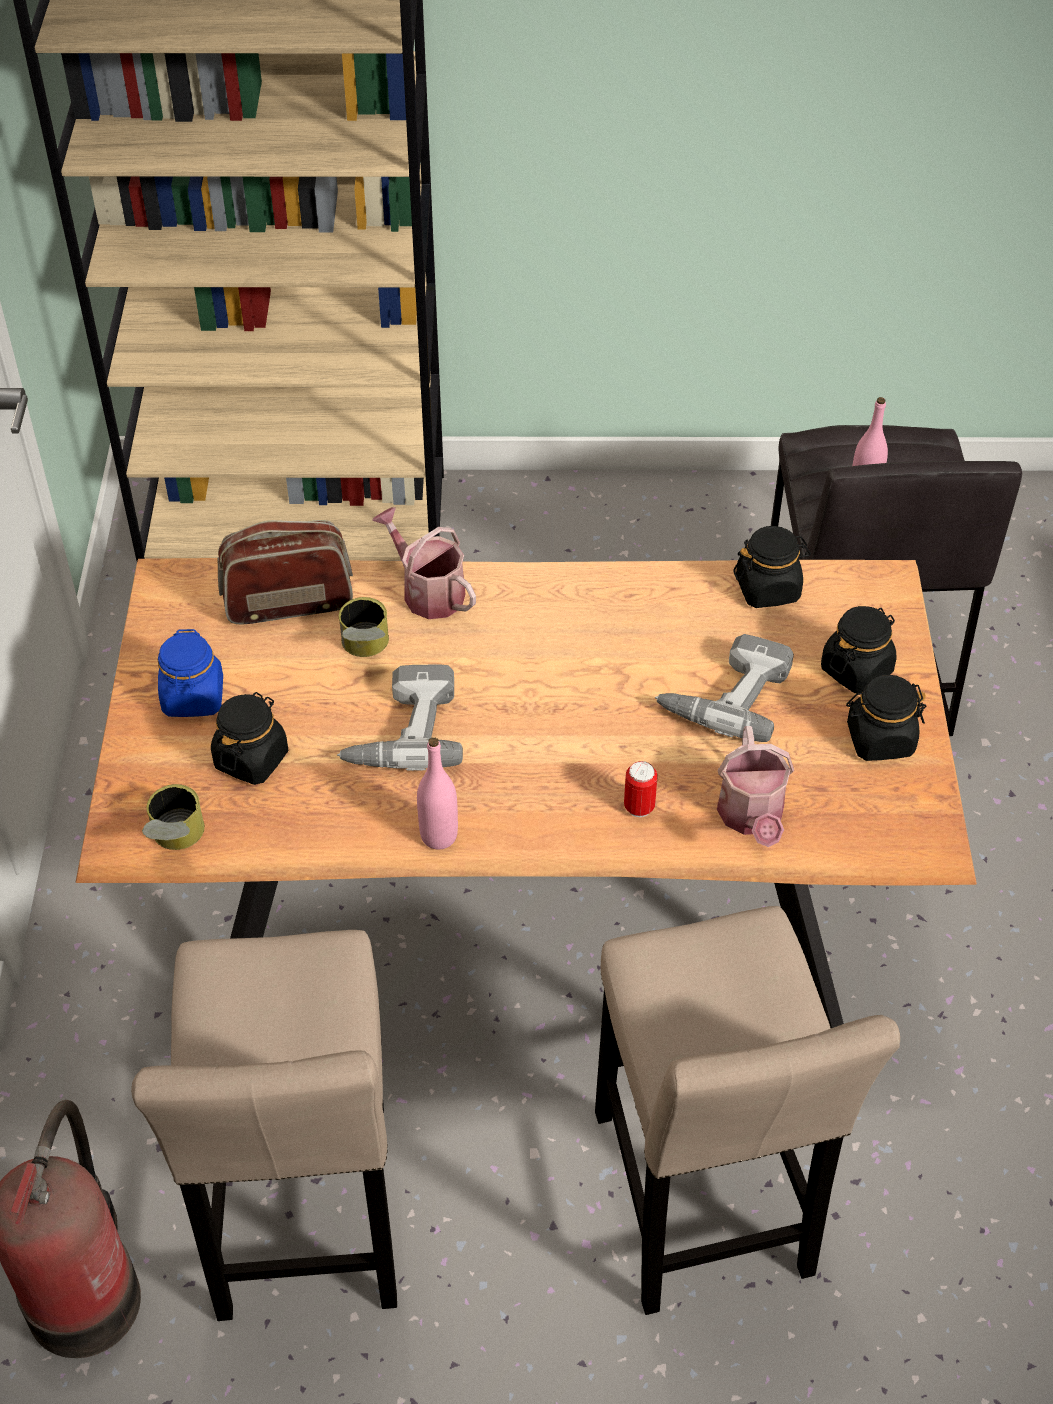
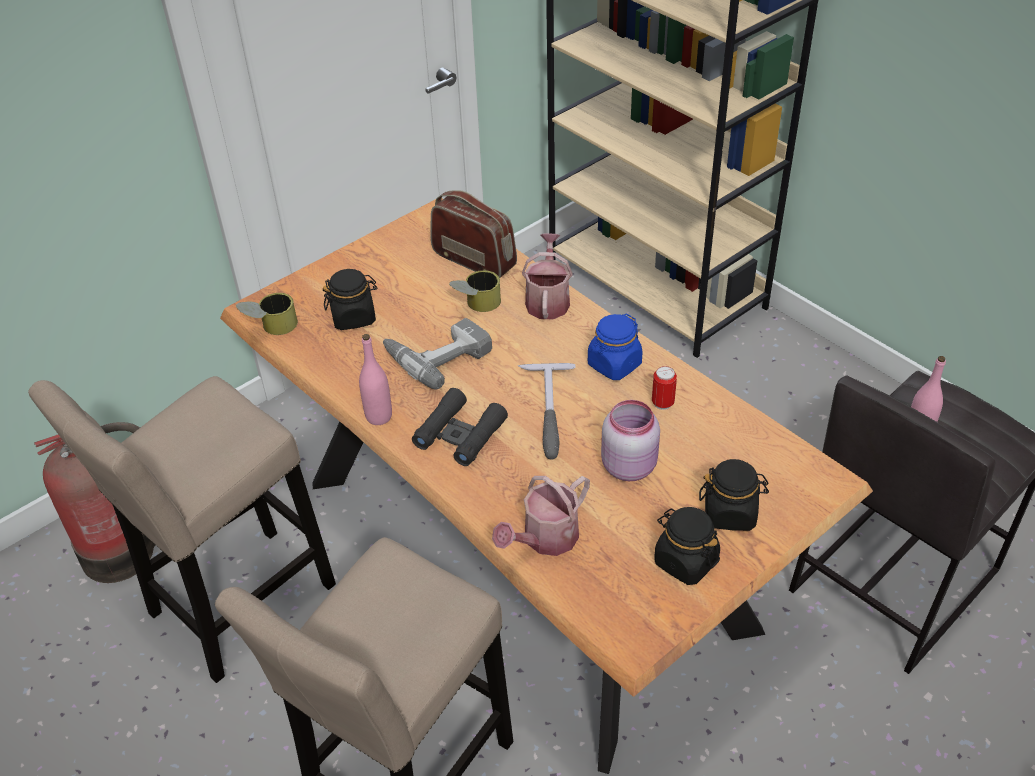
camera: 50 degrees right, 5 degrees down
(193, 698) = (371, 272): blue jar -> blue jar (614, 365)
(541, 788) = (460, 434): none -> black binoculars
(591, 704) = (548, 414): none -> hammer
(639, 807) = (493, 484): can -> can (662, 403)
(726, 694) = (629, 465): power drill -> pink jar
(768, 589) = (741, 430): black jar -> none

